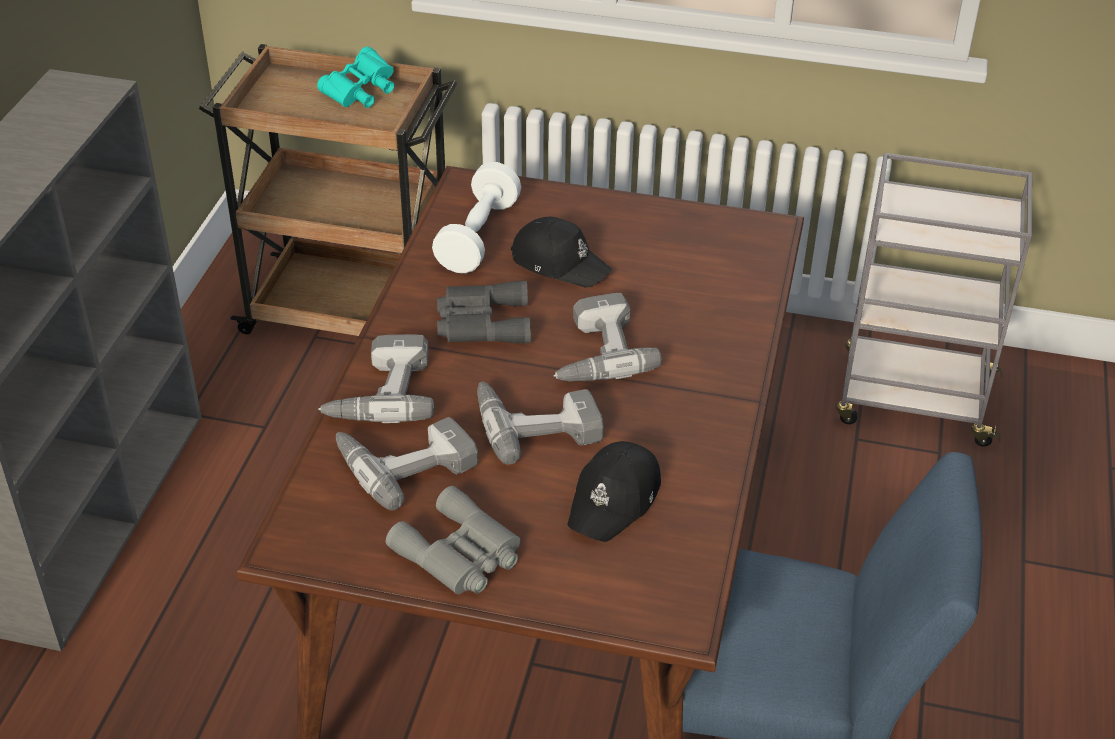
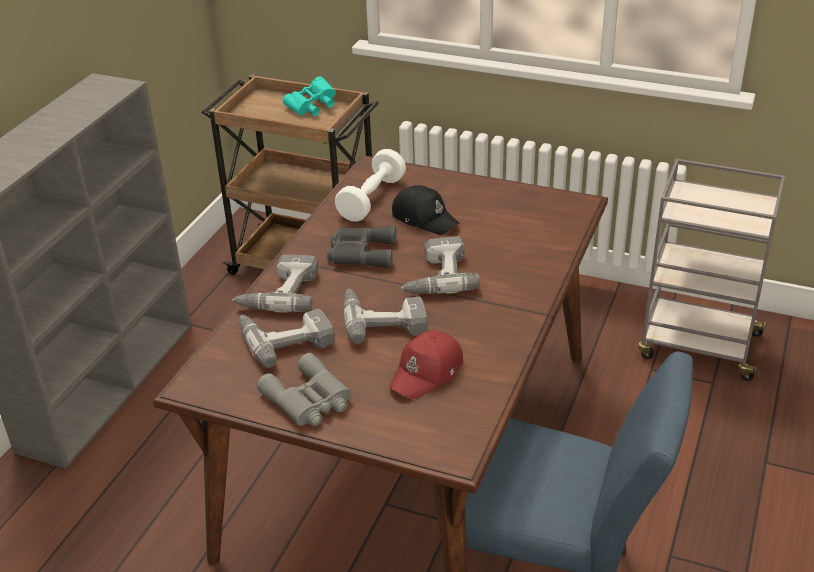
camera: 10 degrees right, 5 degrees down
(615, 500) = (427, 372): black cap -> red cap

